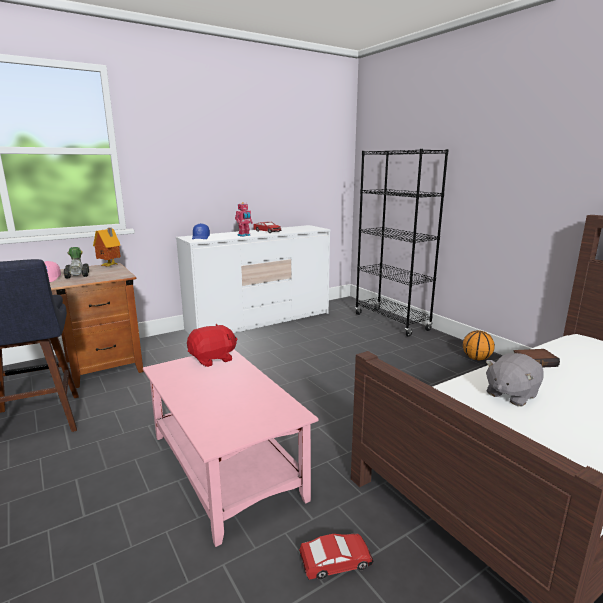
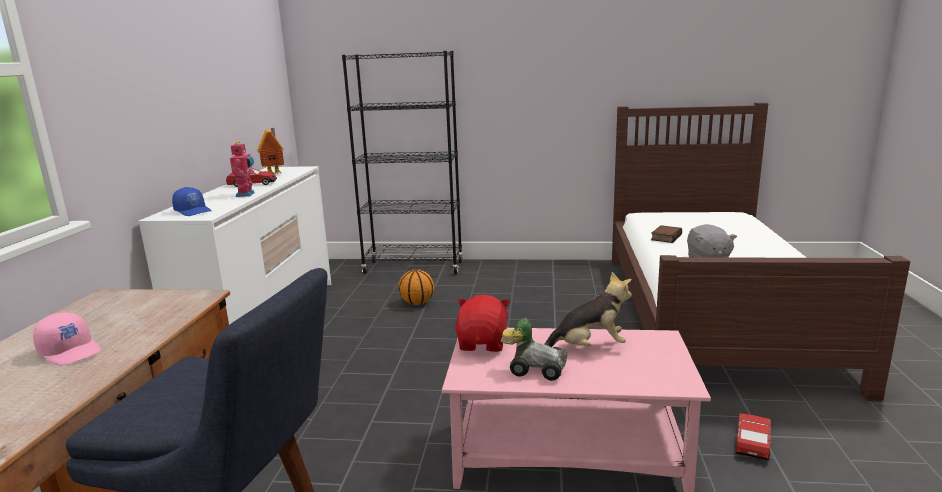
camera: 50 degrees left, 0 degrees up
(78, 275) = (107, 325): toy car -> toy car (535, 368)
(110, 266) = (108, 297): toy house -> toy house (275, 174)
(243, 391) = (589, 347): none -> plush toy
(477, 358) = (540, 269): basketball -> basketball (417, 303)

